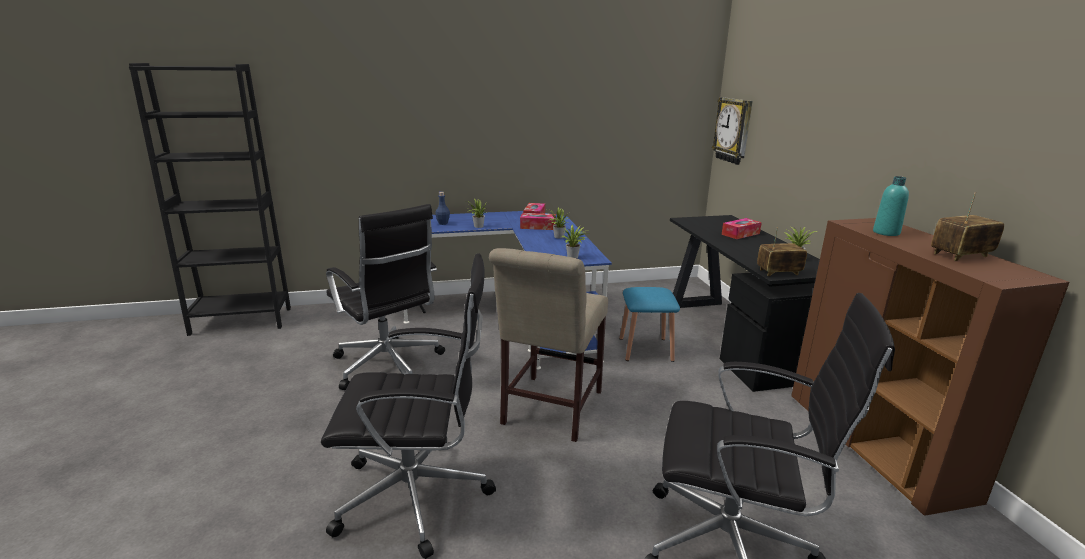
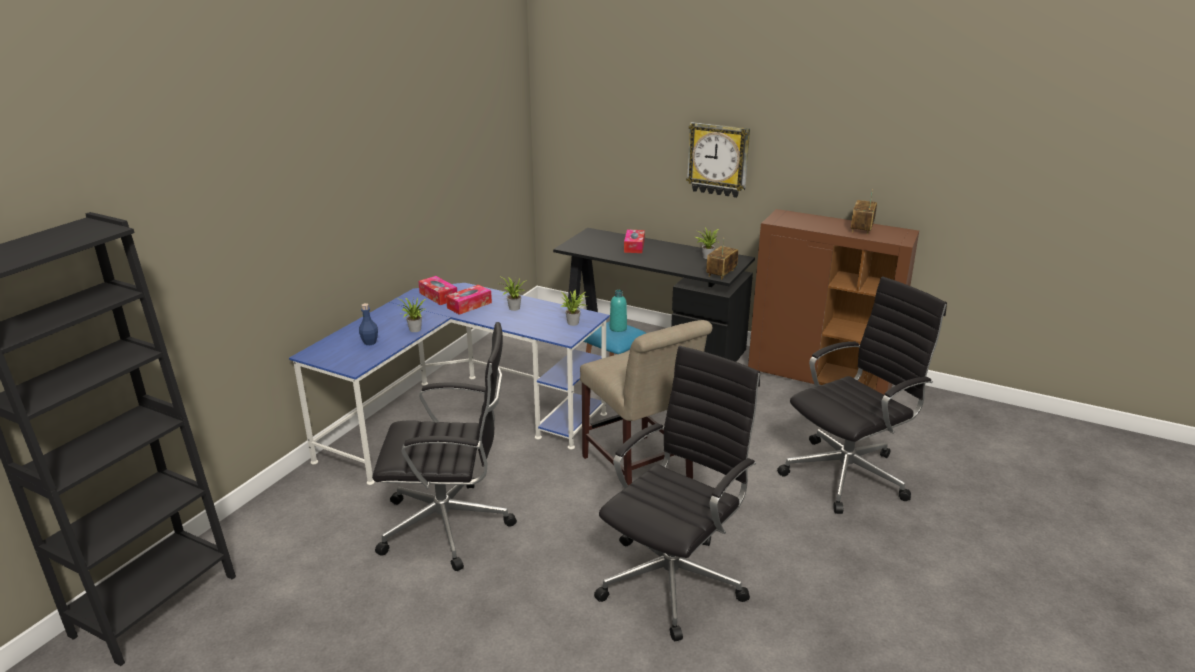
camera: 50 degrees left, 5 degrees up
(733, 130) = (565, 141): wall clock -> wall clock (718, 159)
(886, 233) = (805, 223): turquoise bottle -> turquoise bottle (618, 328)

